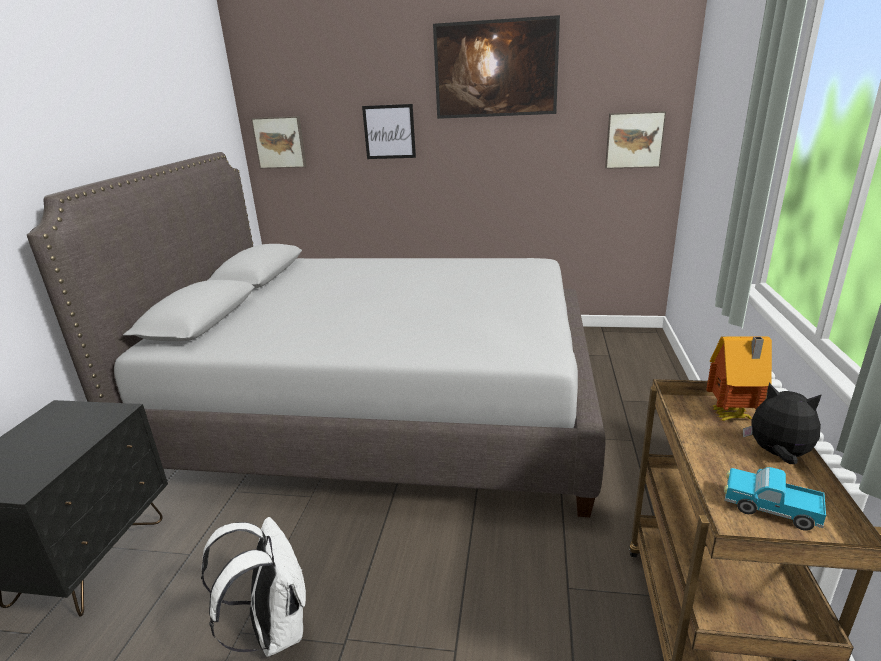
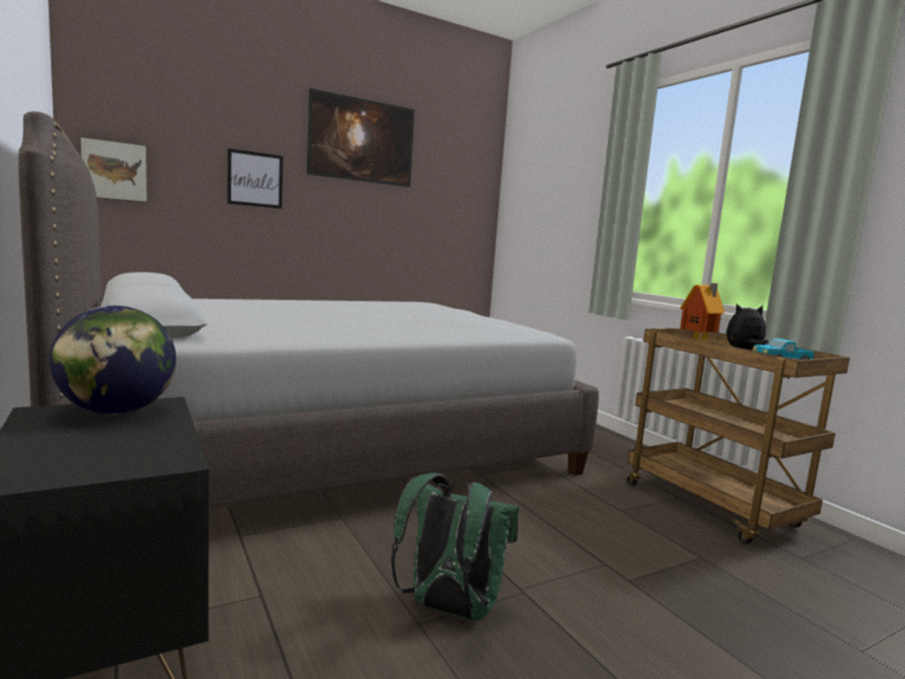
camera: 40 degrees left, 15 degrees down
(83, 417) = (116, 412): none -> globe
(273, 629) = (449, 608): white backpack -> green backpack
(634, 140) = (464, 216): picture -> none

